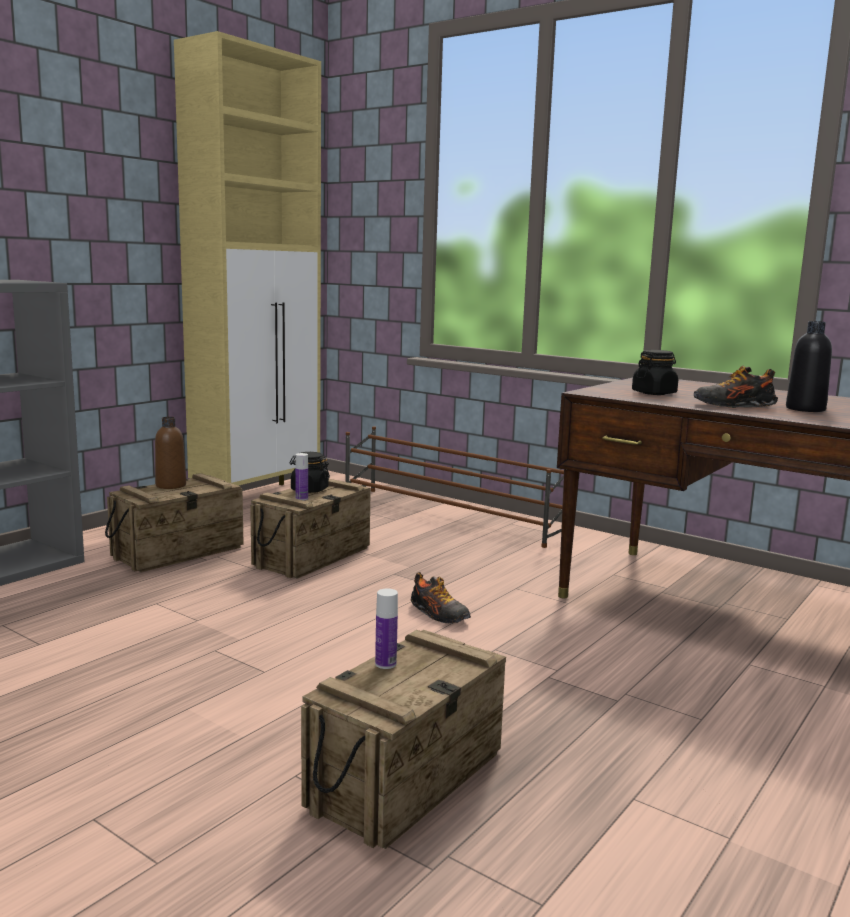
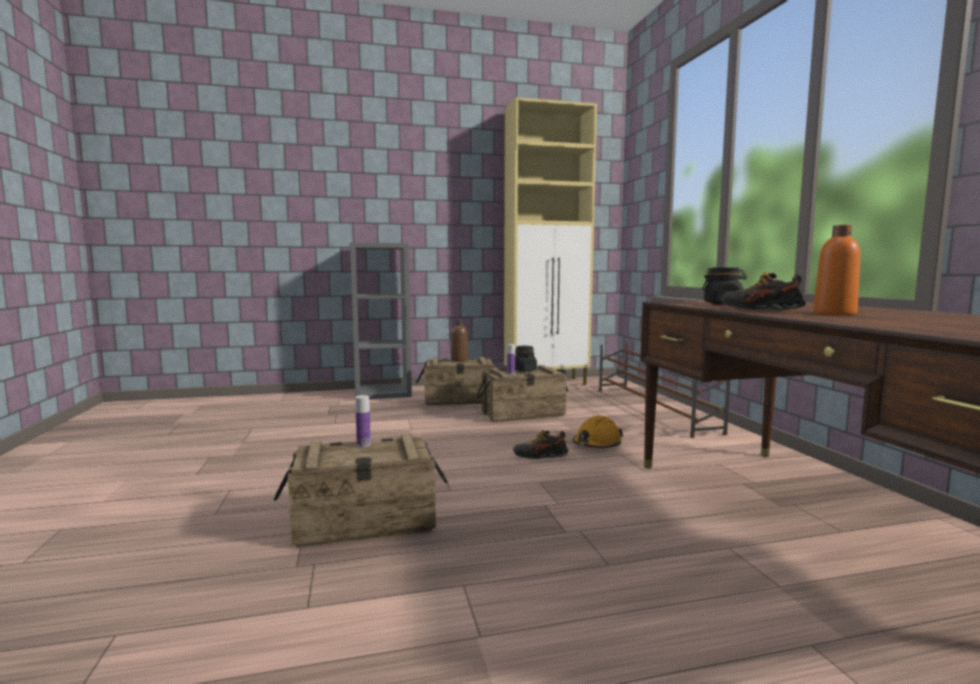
camera: 40 degrees right, 5 degrees down
(438, 614) = (540, 456): shoe -> shoe turned 90 degrees clockwise
(470, 581) = (597, 444): none -> orange hard hat
(805, 409) = (834, 313): black bottle -> orange bottle

